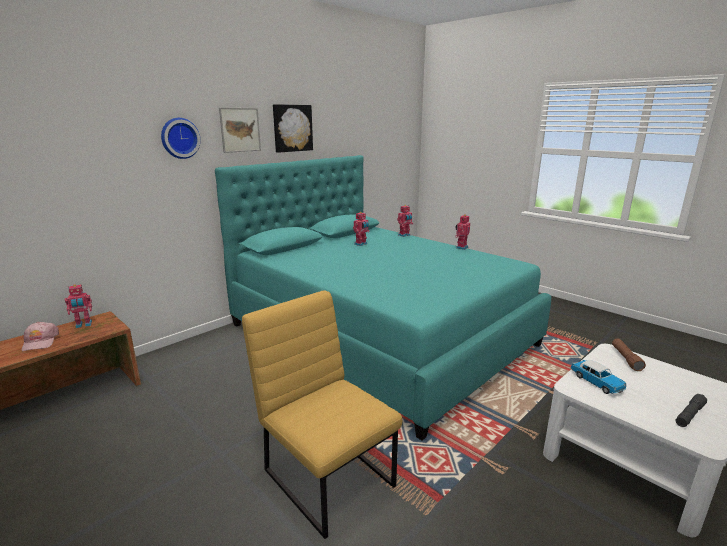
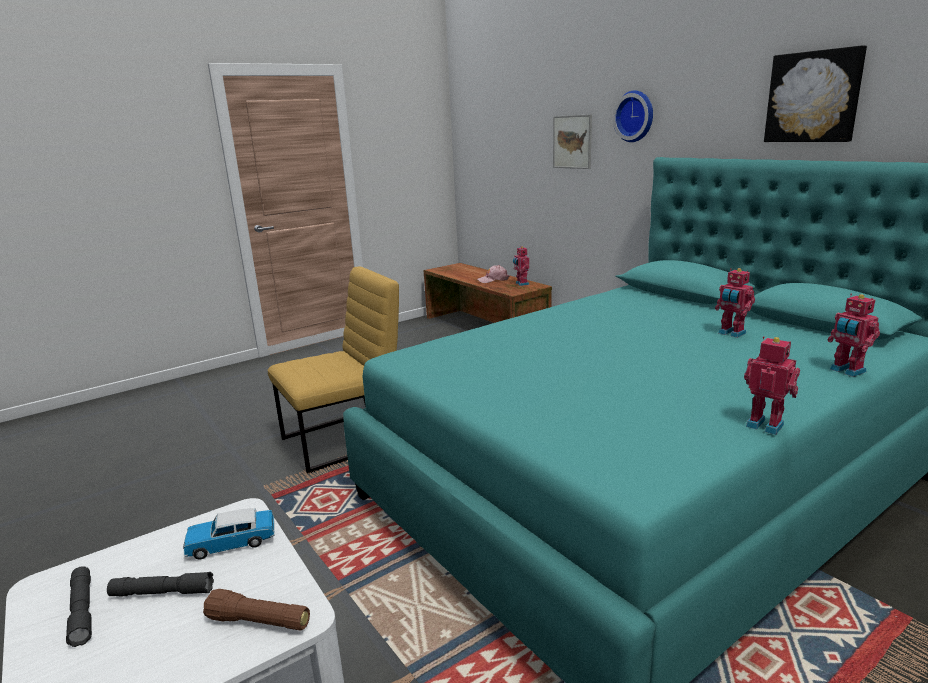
camera: 100 degrees right, 0 degrees up
(240, 130) = (712, 103): picture -> picture (572, 142)
(648, 392) = (162, 592): none -> grey flashlight

